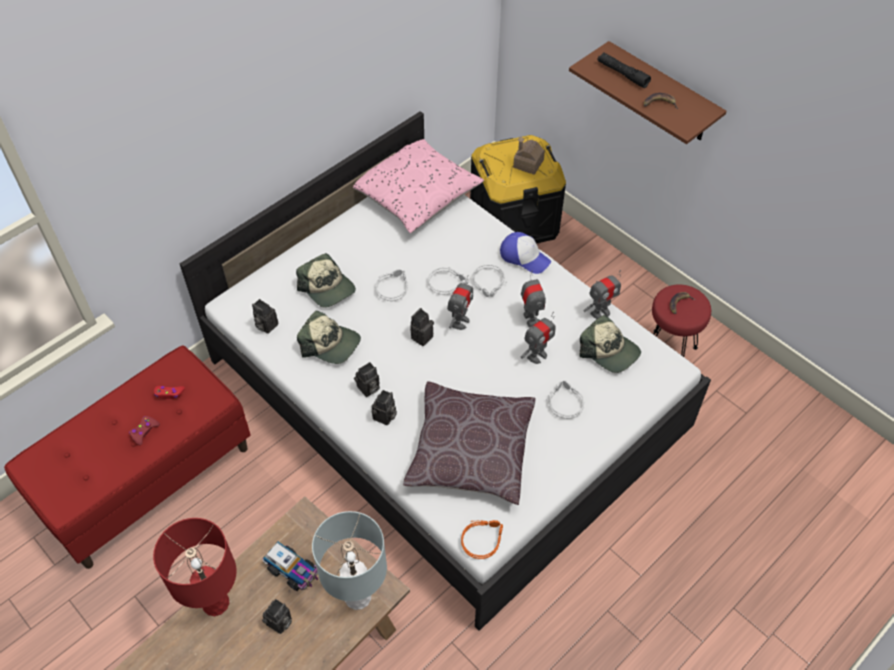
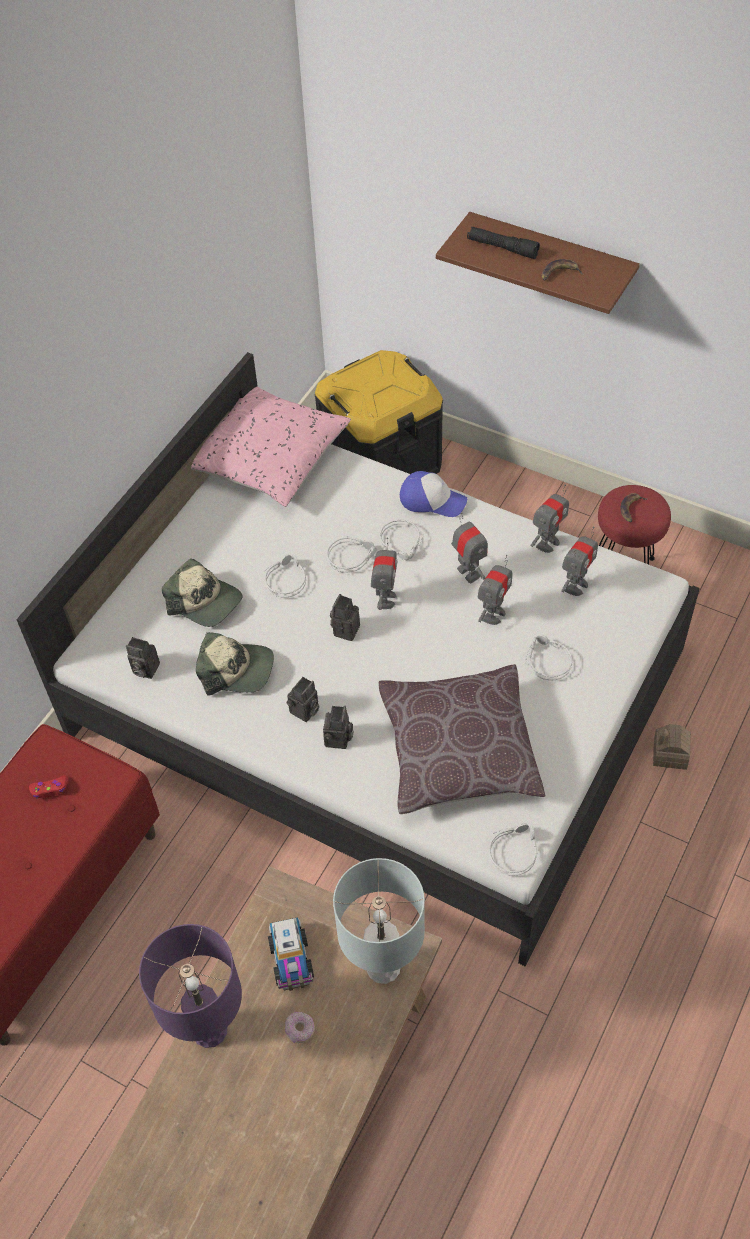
camera: 15 degrees left, 0 degrees up
(144, 432) = (37, 846): red game controller -> none
(215, 603) = (209, 1030): red table lamp -> purple table lamp
(279, 624) = (300, 1030): camera -> donut
(293, 571) = (291, 961): toy truck -> toy truck turned 60 degrees clockwise
(482, 538) = (513, 850): orange headphones -> grey headphones
(528, 164) = (391, 386): toy house -> toy house (670, 753)
(609, 351) = (576, 586): cap -> toy robot

